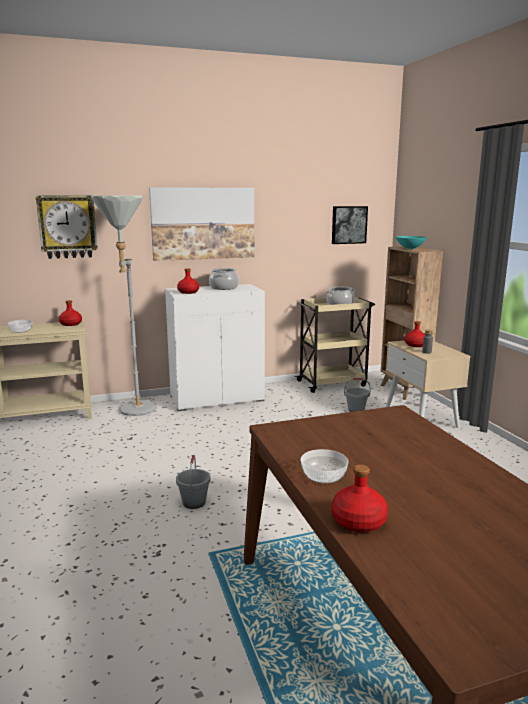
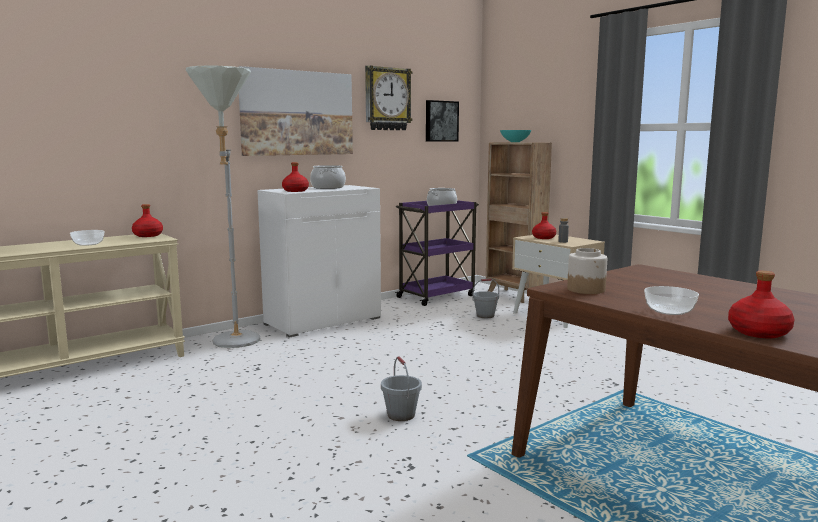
camera: 20 degrees left, 5 degrees down
(67, 227) = (139, 110): wall clock -> wall clock (387, 99)
(296, 435) = (586, 289): none -> jar
(332, 383) = (437, 296): beige cart -> purple cart

